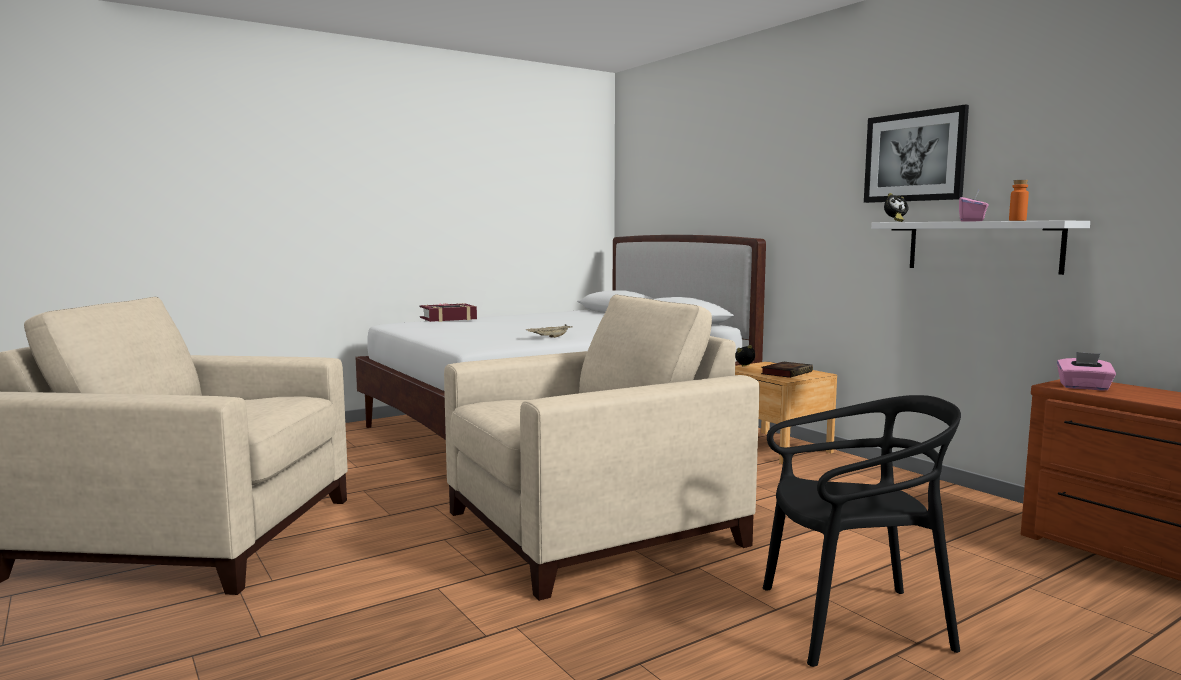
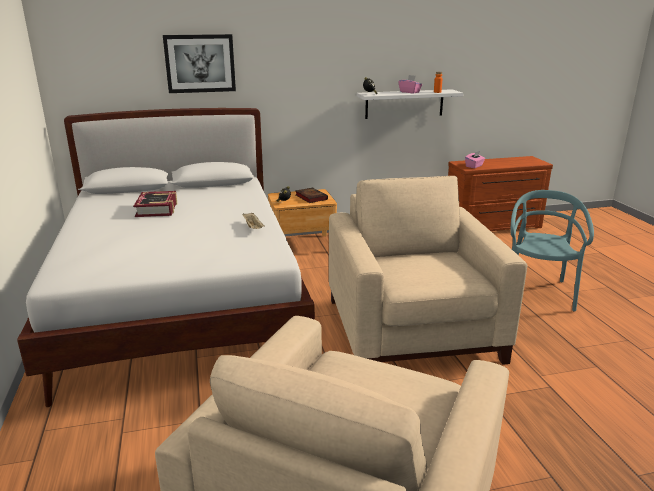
camera: 70 degrees left, 15 degrees up
(448, 318) = (80, 250): book -> book (157, 209)
(853, 622) = (537, 292): black chair -> turquoise chair
(914, 157) = (365, 53): picture -> picture (200, 63)

